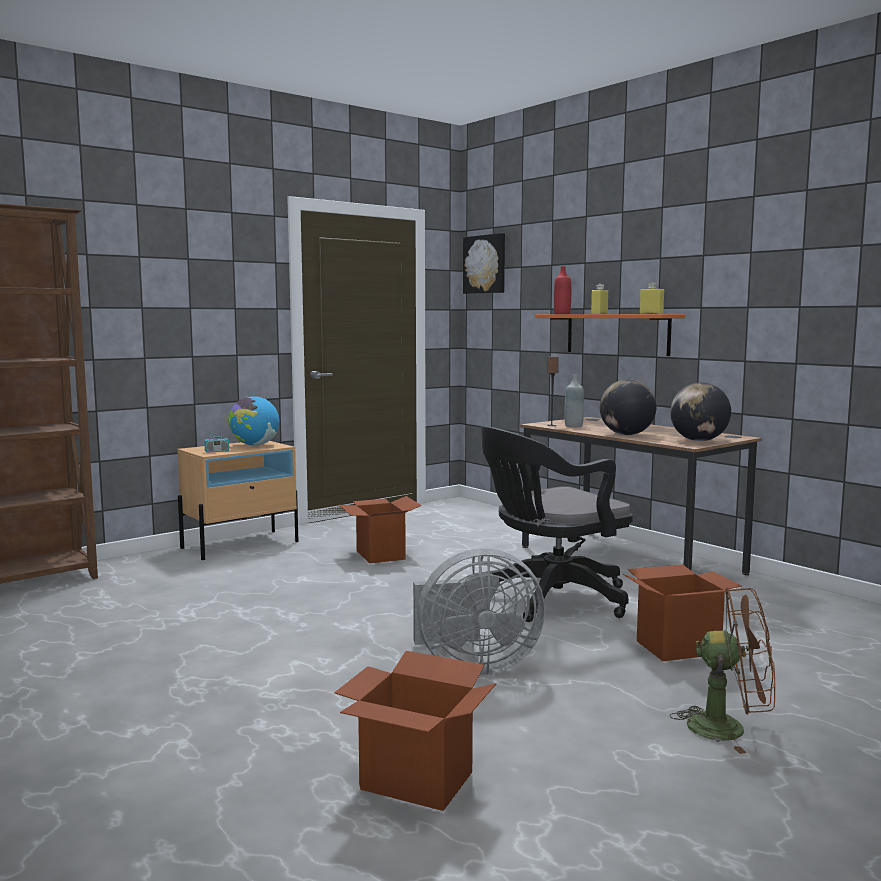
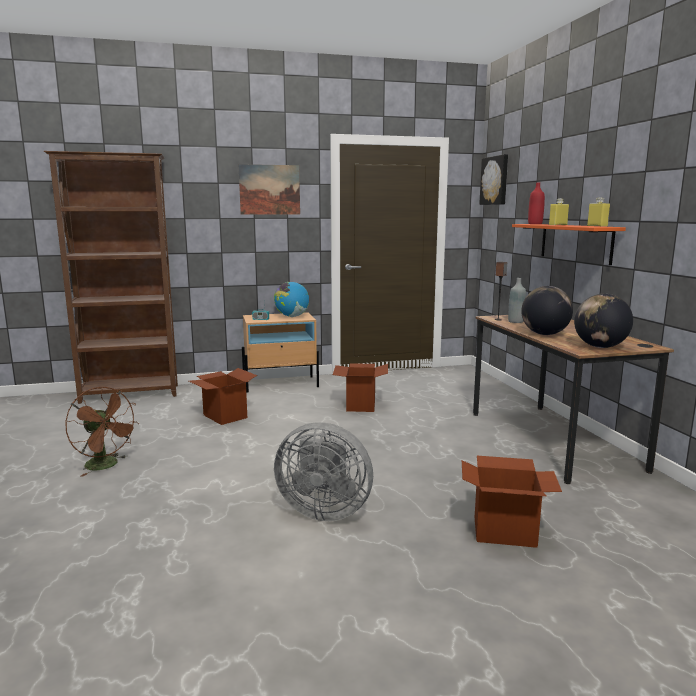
camera: 25 degrees right, 5 degrees up
(212, 268) = (269, 189): none -> picture
(415, 781) = (182, 596): cardboard box -> cardboard box (225, 416)
(550, 600) = (444, 465): black office chair -> none
(729, 728) = (464, 623): brown fan -> brown fan (106, 466)

